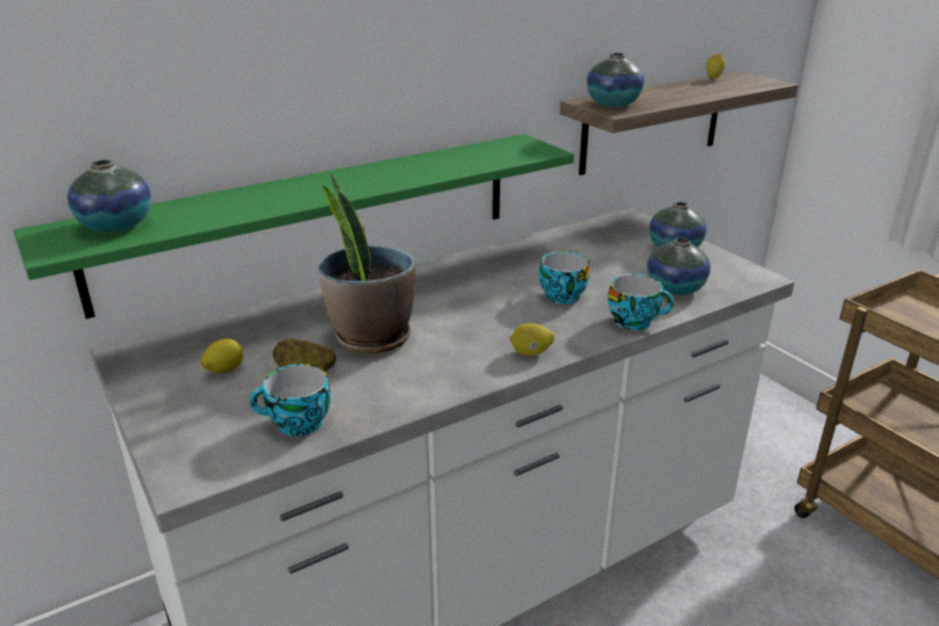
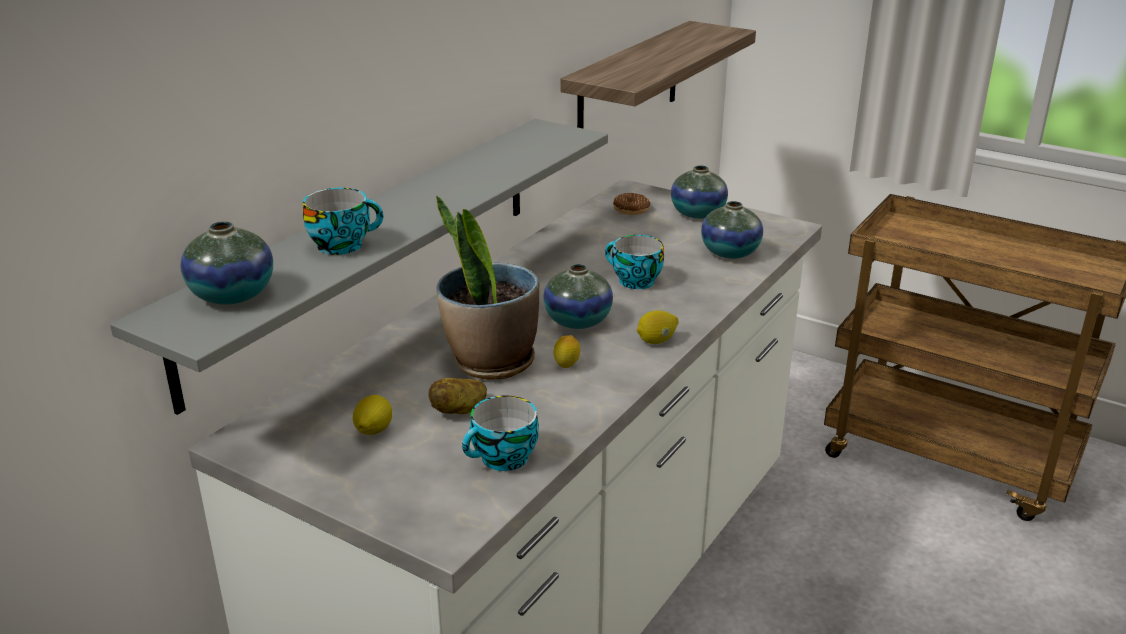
camera: 25 degrees left, 0 degrees up
(313, 218) = (370, 249): green shelf -> grey shelf
(613, 104) = (616, 75): vase -> vase (578, 321)
(614, 234) = (631, 210): none -> donut
(635, 321) = (721, 290): cup -> cup (343, 244)
(713, 79) = (675, 33): lemon -> lemon (566, 367)

